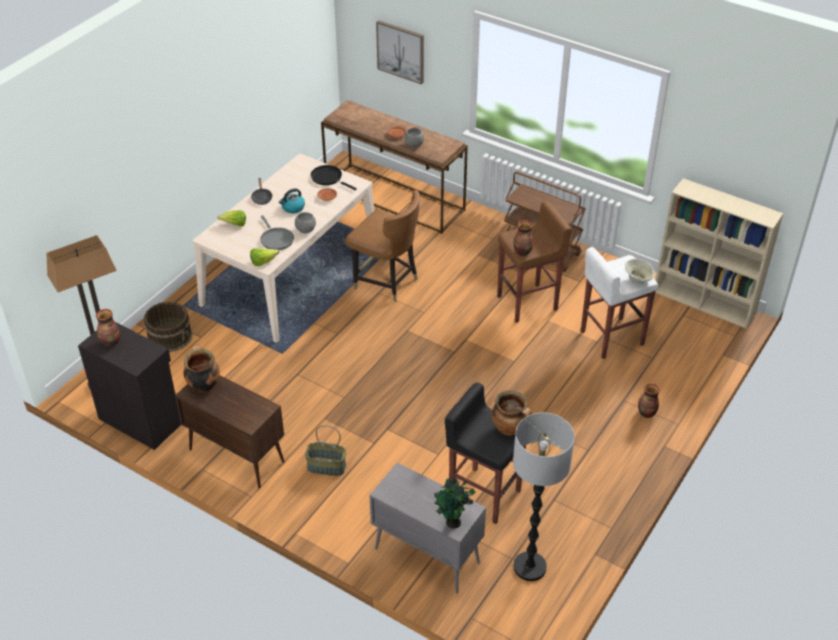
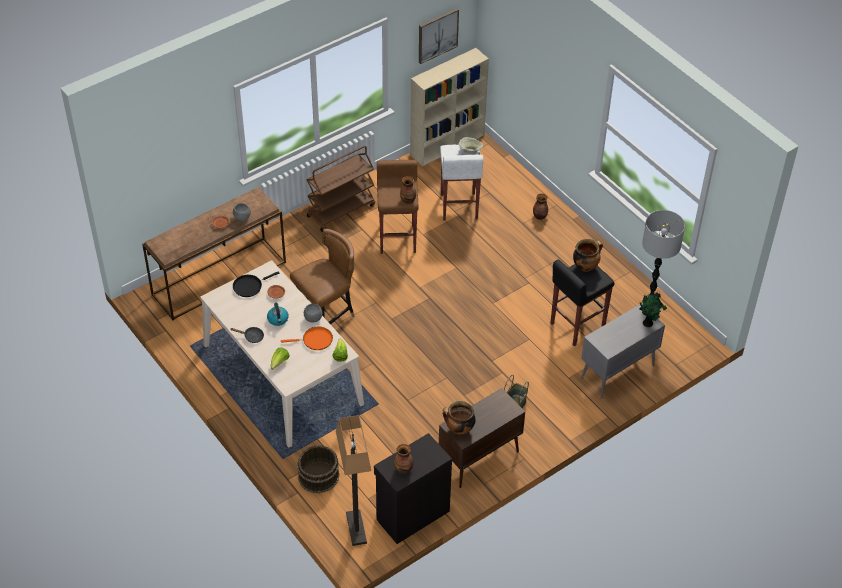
camera: 70 degrees left, 5 degrees up
(276, 239) = (315, 340): grey frying pan -> orange frying pan
(401, 51) = (173, 166): picture -> picture (437, 35)

